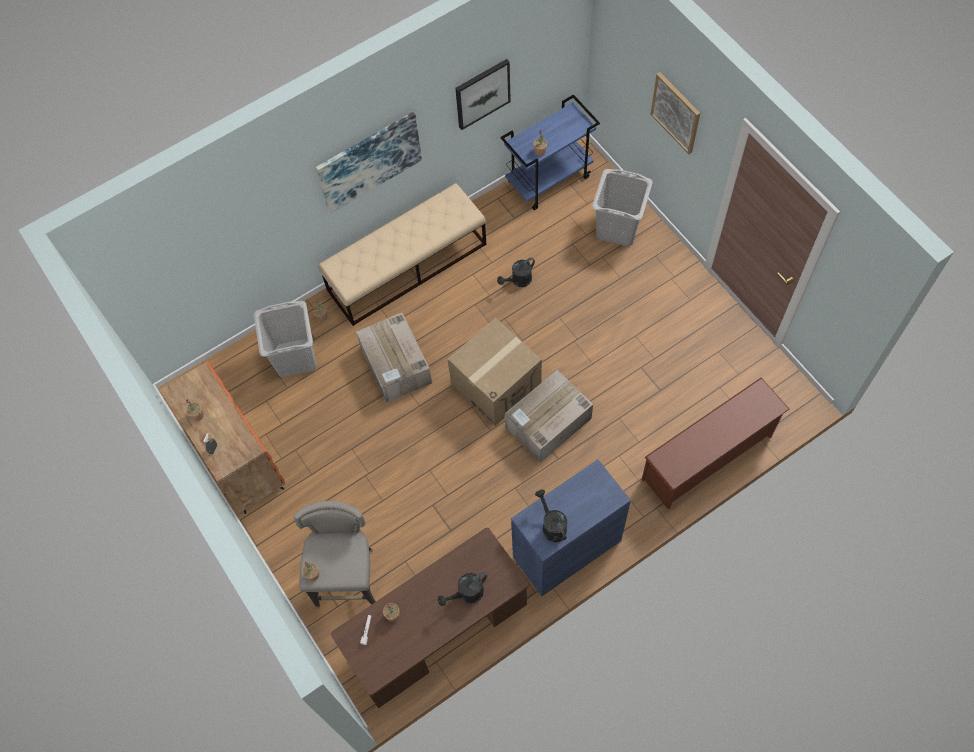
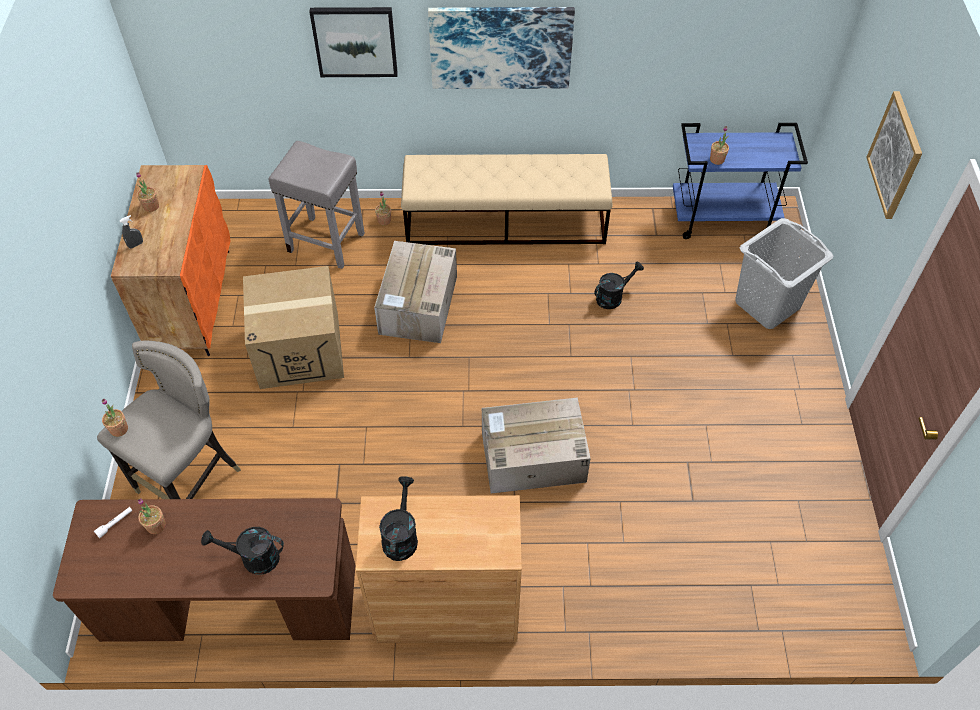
camera: 30 degrees right, 10 degrees down
(295, 357) = (327, 242): grey laundry basket -> grey stool
(482, 93) = (674, 41): picture -> picture (355, 41)
(496, 384) = (507, 383): cardboard box -> cardboard box (300, 349)
(518, 281) = (613, 296): black watering can -> black watering can turned 150 degrees clockwise
(567, 549) = (446, 608): blue cabinet -> brown cabinet
(708, 459) = (696, 615): brown shoe rack -> none

